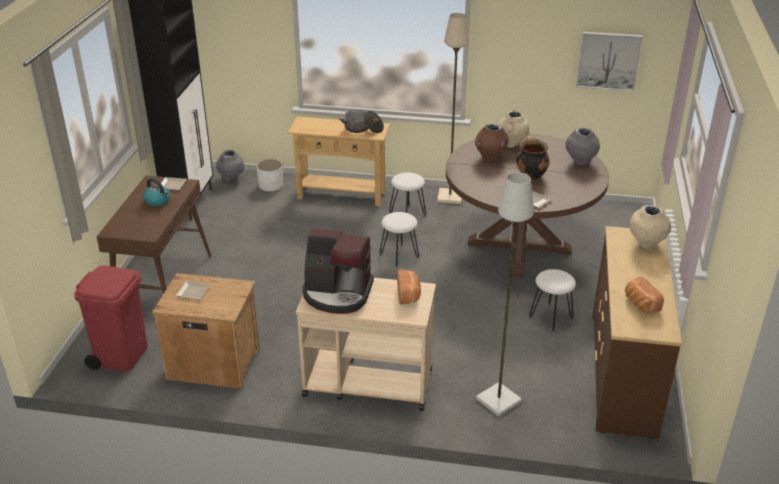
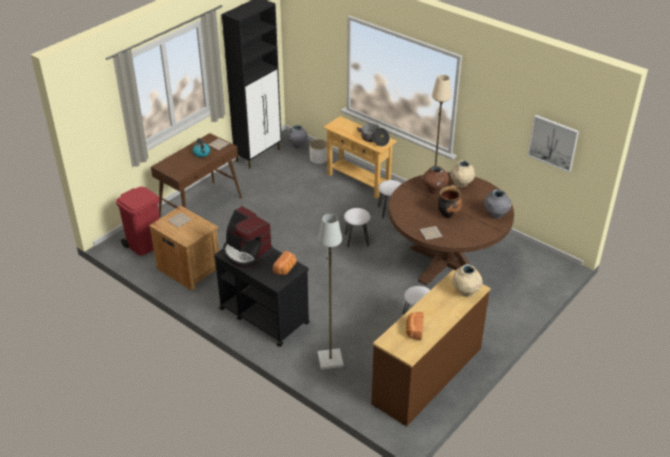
camera: 30 degrees right, 5 degrees up
(367, 382) = (263, 315): beige cart -> black cart

